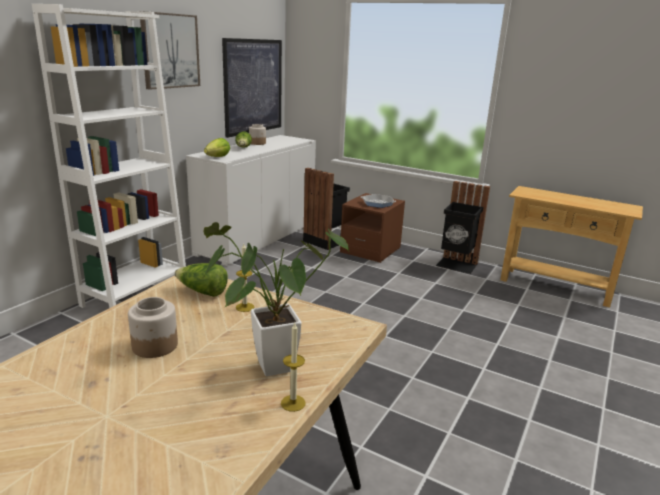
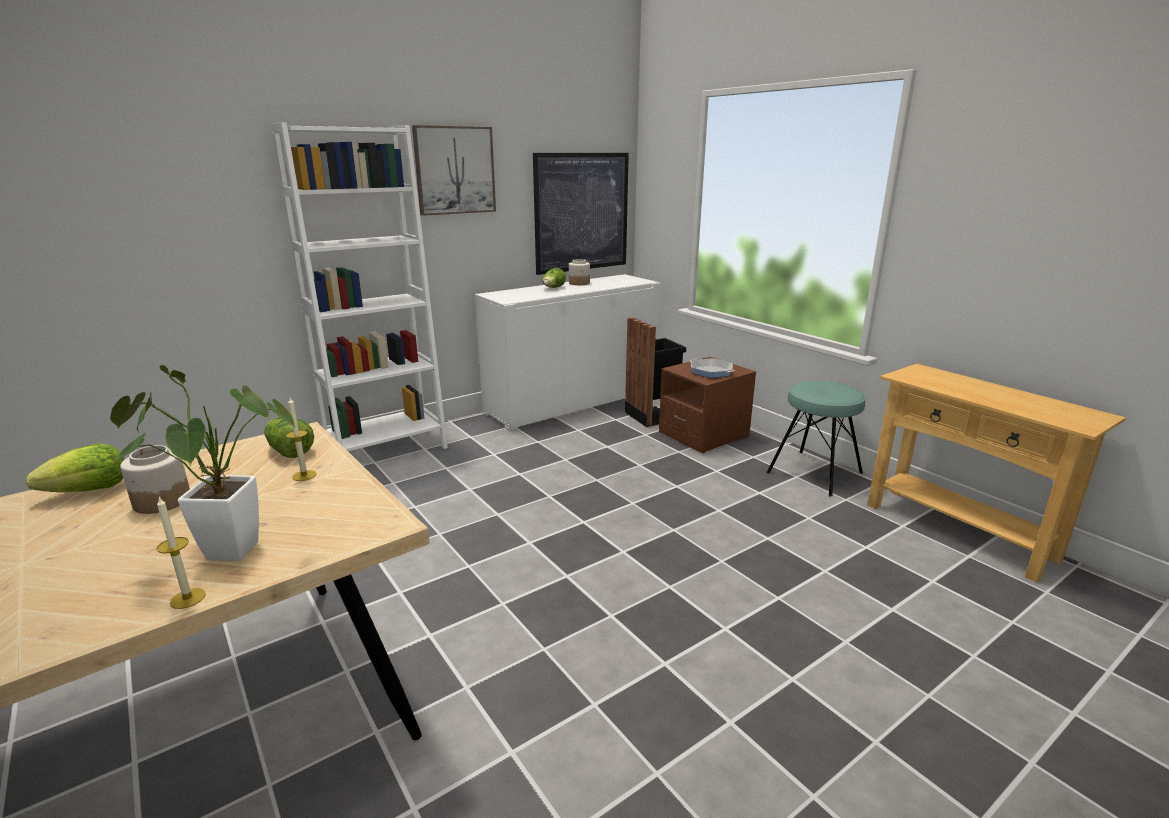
camera: 25 degrees right, 0 degrees up
(218, 157) = (506, 298): lettuce -> lettuce (90, 491)
(456, 265) = (814, 473): black trash can -> turquoise stool

